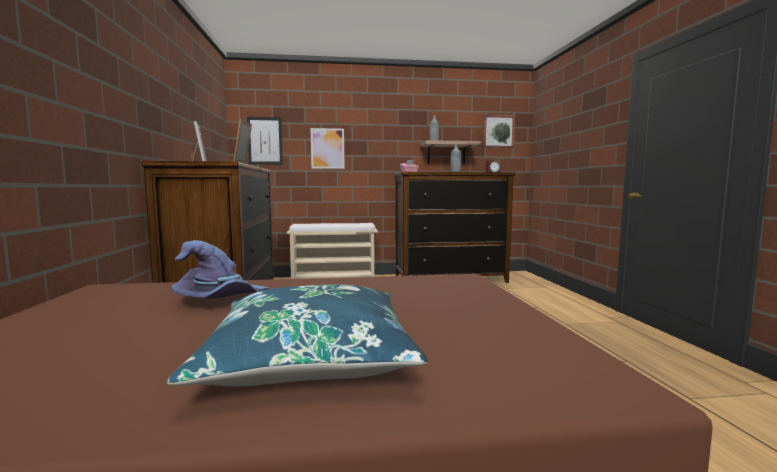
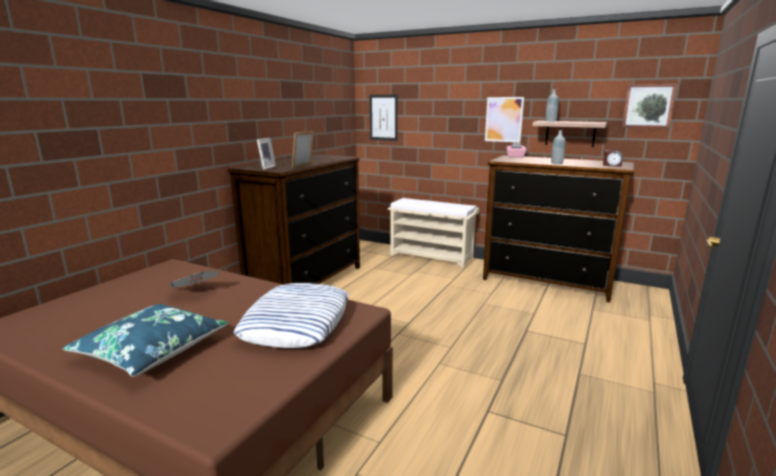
camera: 35 degrees right, 10 degrees up
(220, 300) = (196, 291): purple hat -> newspaper
(327, 148) = (438, 125): picture -> picture (504, 119)
(427, 295) = (296, 322): none -> pillow

